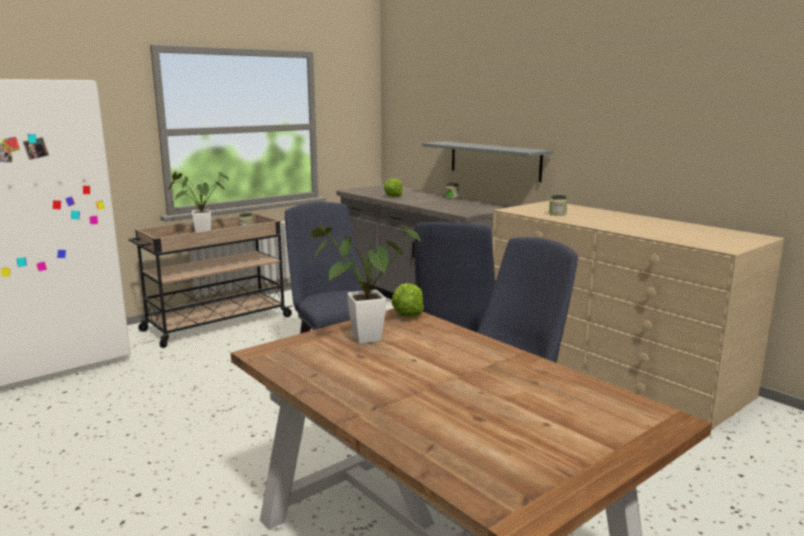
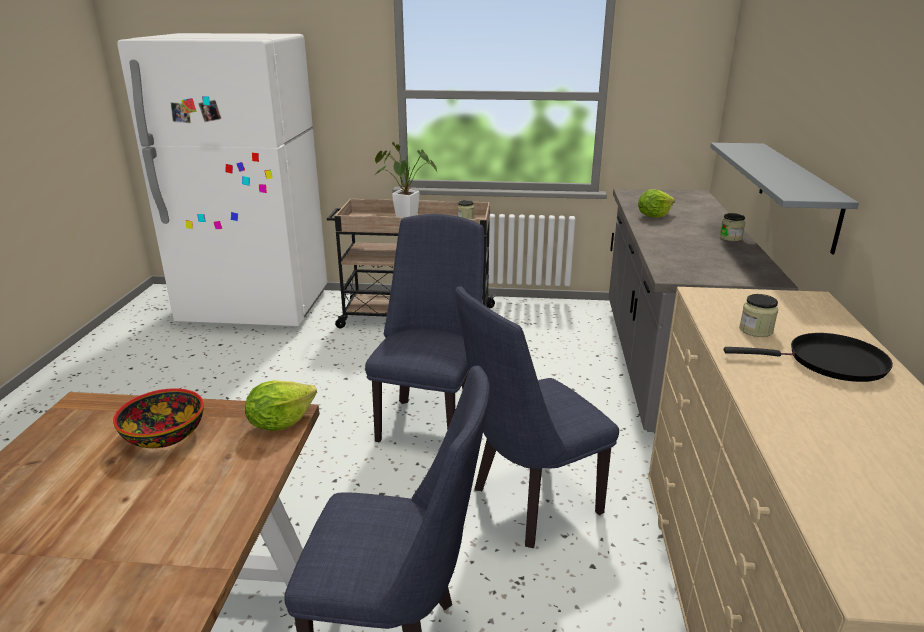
camera: 45 degrees right, 10 degrees up
(359, 339) = (164, 435): potted plant -> bowl
(601, 215) = (829, 362): none -> black frying pan

